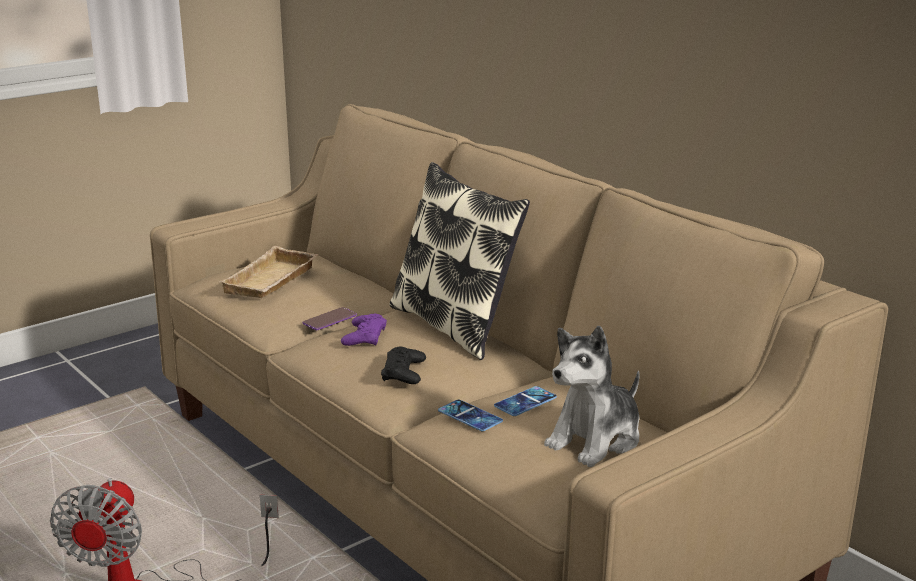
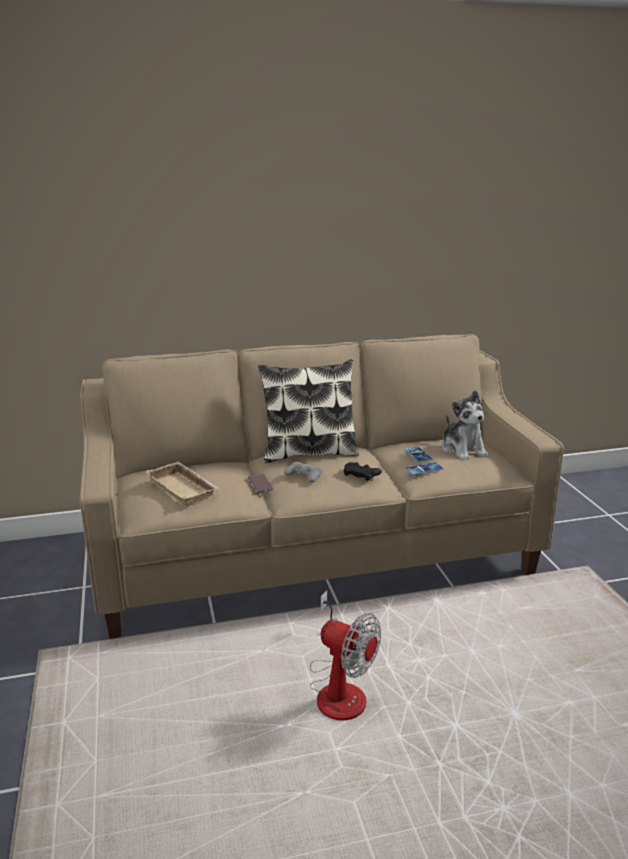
camera: 65 degrees left, 0 degrees up
(364, 336) = (304, 476): purple game controller -> grey game controller

